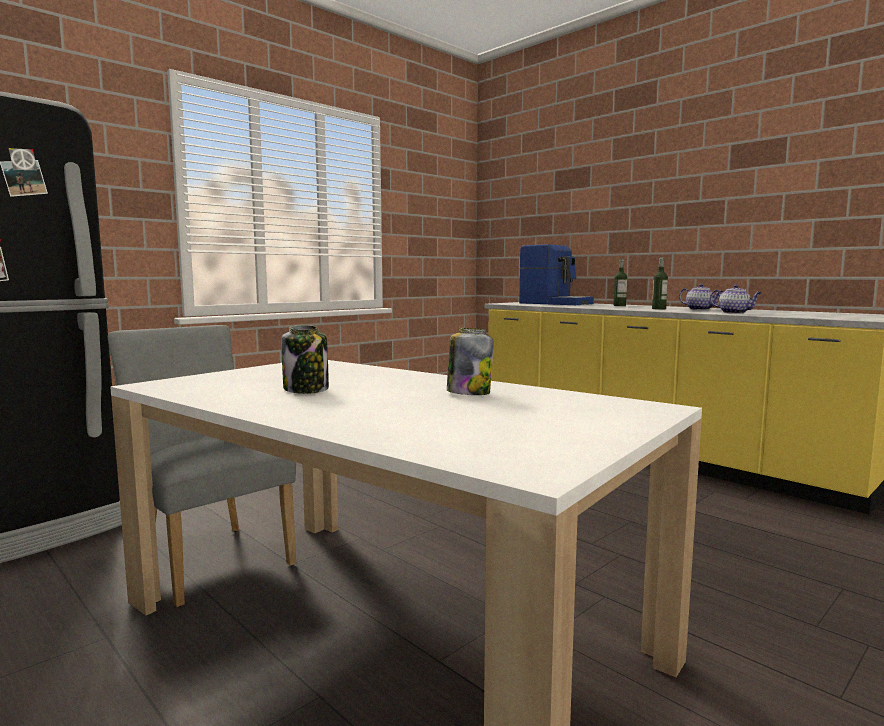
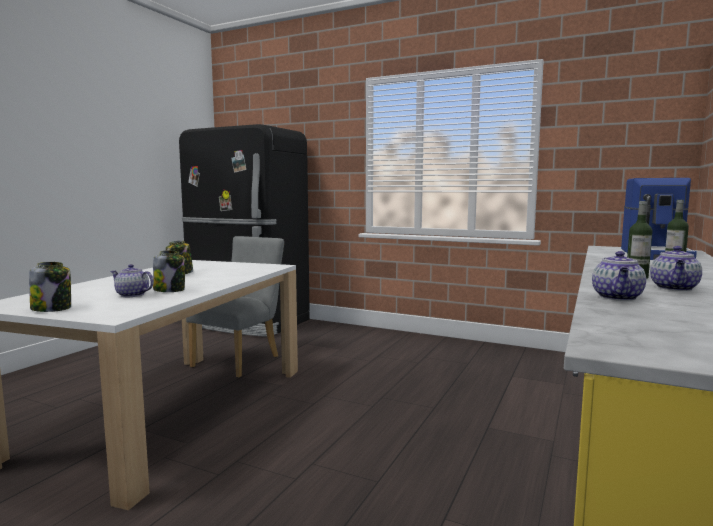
camera: 70 degrees right, 0 degrees up
(495, 405) = (132, 295): none -> teapot
(590, 433) = (52, 309): none -> jar

